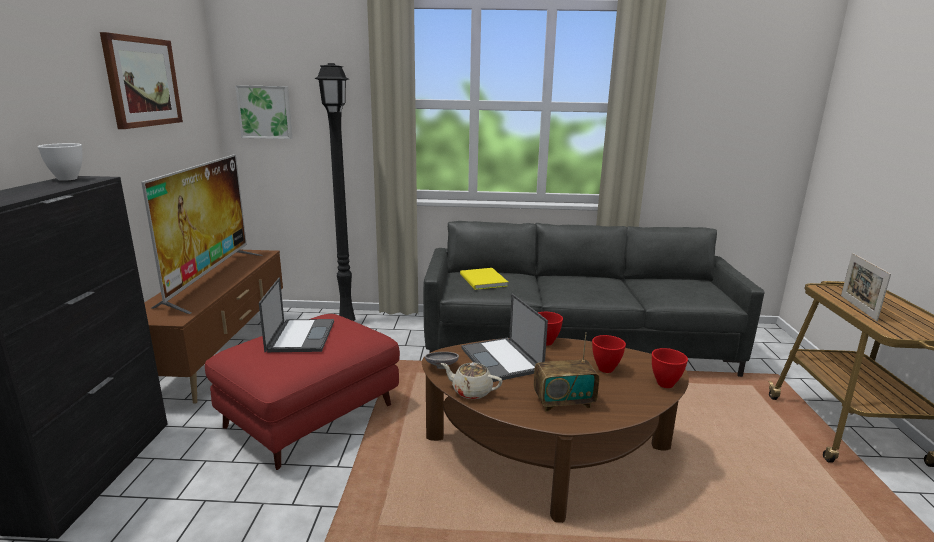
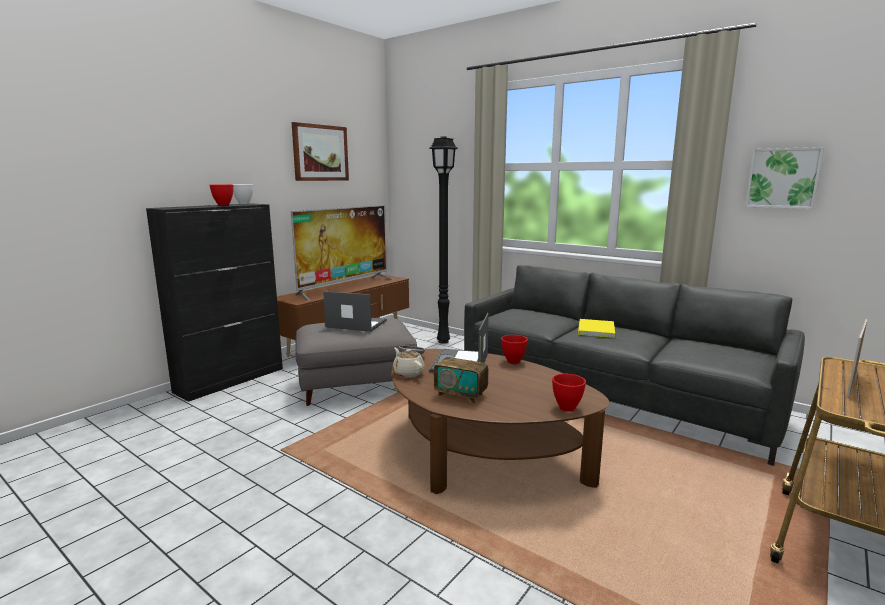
camera: 35 degrees right, 5 degrees down
(265, 112) = (413, 176): picture -> picture (783, 178)
(301, 335) = (355, 324): laptop -> laptop turned 105 degrees counterclockwise
(310, 417) = (356, 386): red ottoman -> grey ottoman
(482, 281) = (521, 315): yellow book -> yellow book (595, 330)
(605, 369) = (531, 387): red bowl -> red bowl (223, 205)

